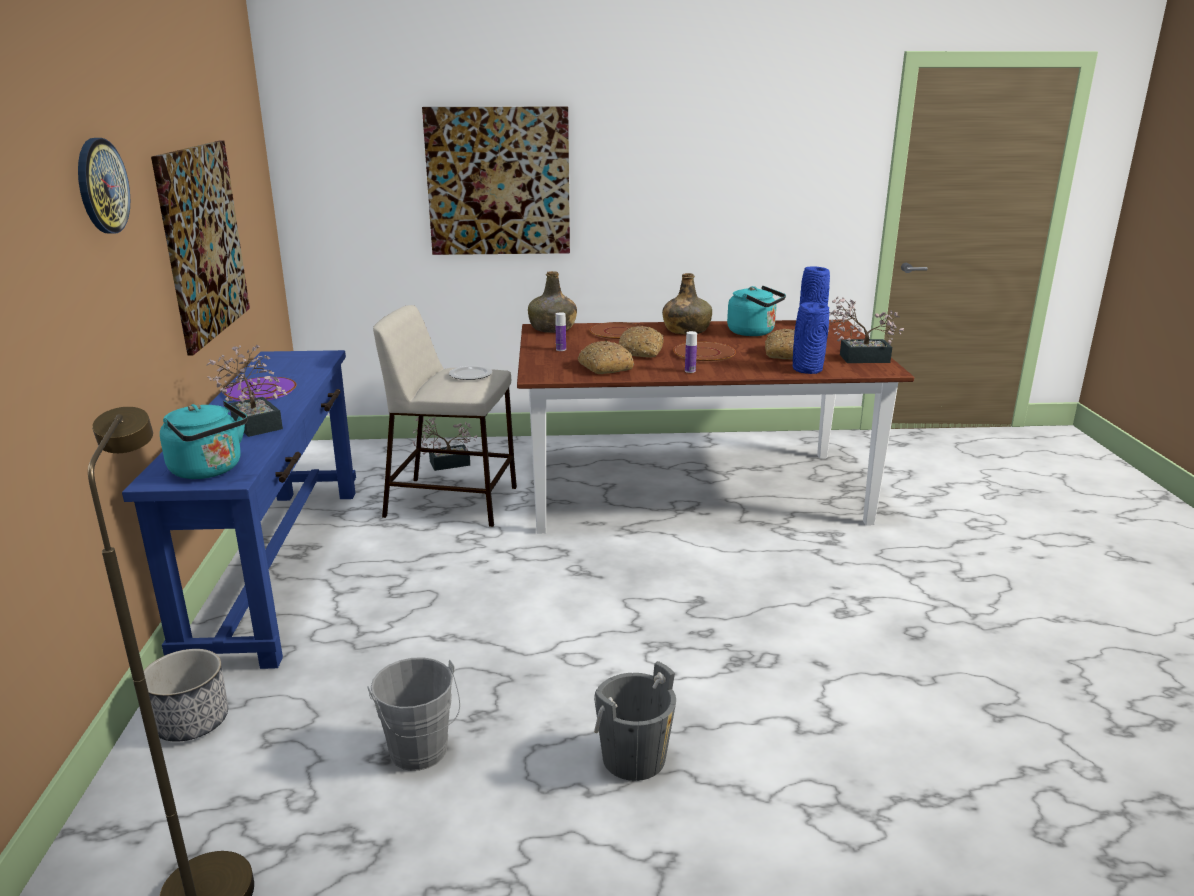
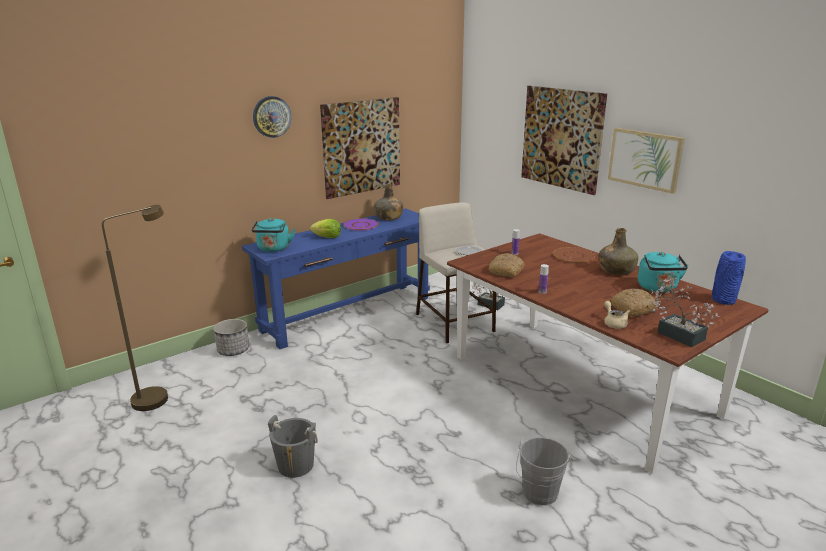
camera: 55 degrees right, 0 degrees up
(255, 422) = (327, 237): potted plant -> lettuce
(421, 755) = (253, 407): grey bucket -> grey bucket (539, 496)
(552, 329) = (545, 241): green bottle -> green bottle (388, 217)
(637, 189) = (645, 159): none -> picture
(641, 351) = (551, 271): bread -> none
(704, 353) = (582, 287): brown plate -> none
(807, 369) = (614, 323): blue vase -> beige teapot

